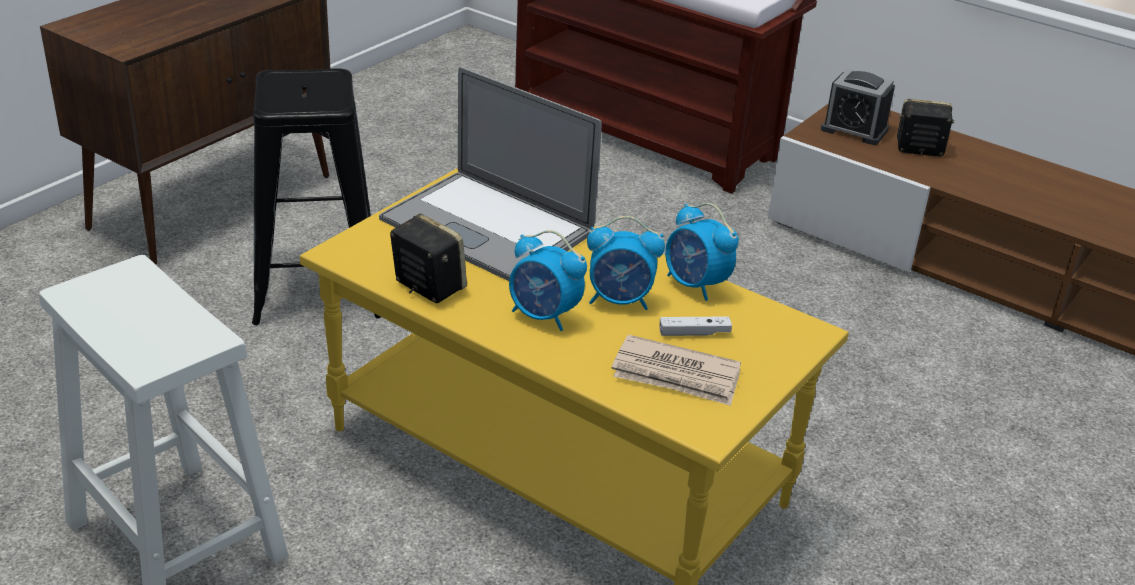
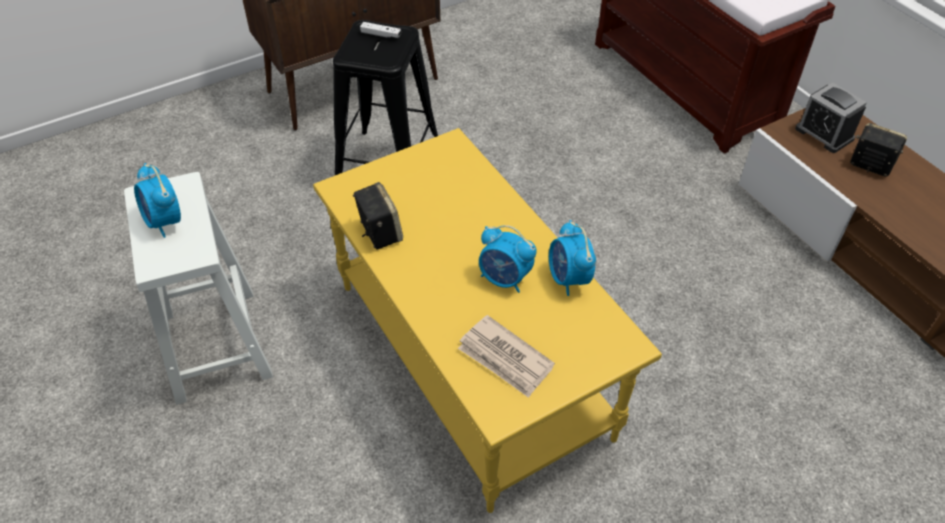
camera: 25 degrees right, 15 degrees up
(486, 227) = (449, 187): laptop -> none
(544, 316) = (443, 279): alarm clock -> alarm clock (165, 222)
(694, 333) = (541, 323): white game controller -> white game controller (381, 35)

